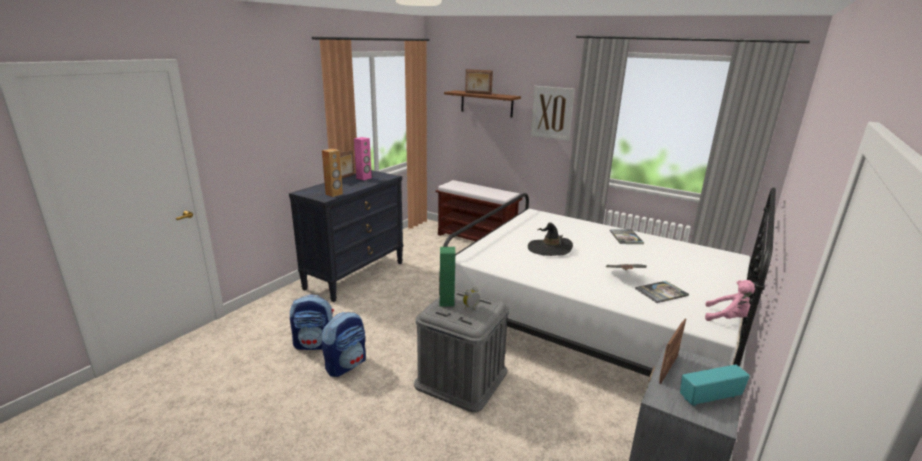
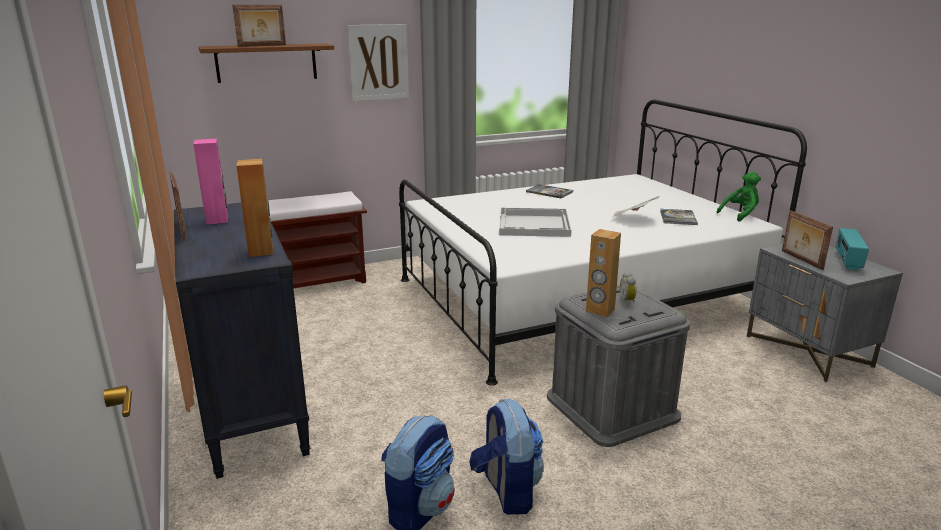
camera: 55 degrees left, 0 degrees up
(446, 302) = (600, 310): green speaker -> brown speaker
(549, 248) = (534, 224): black hat -> white tray
(728, 318) = (740, 214): pink plush toy -> green plush toy

